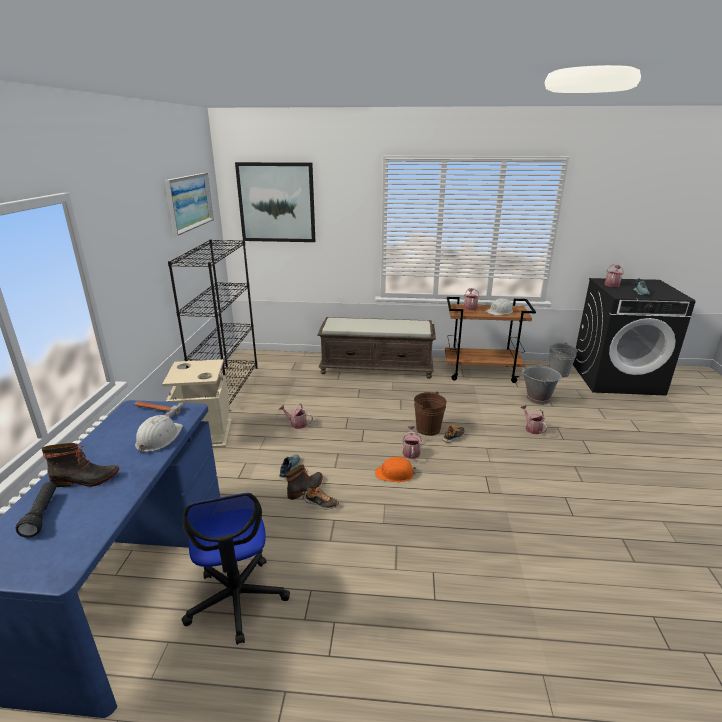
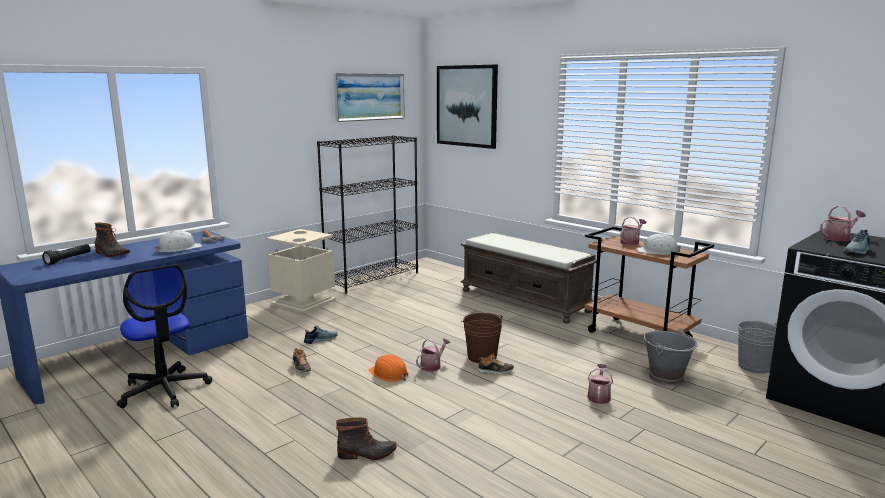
camera: 40 degrees right, 10 degrees down
(237, 599) = (164, 390): office chair -> office chair turned 60 degrees counterclockwise
(296, 424) = (377, 316): watering can -> none
(306, 488) = (308, 355): boot -> boot (367, 454)

